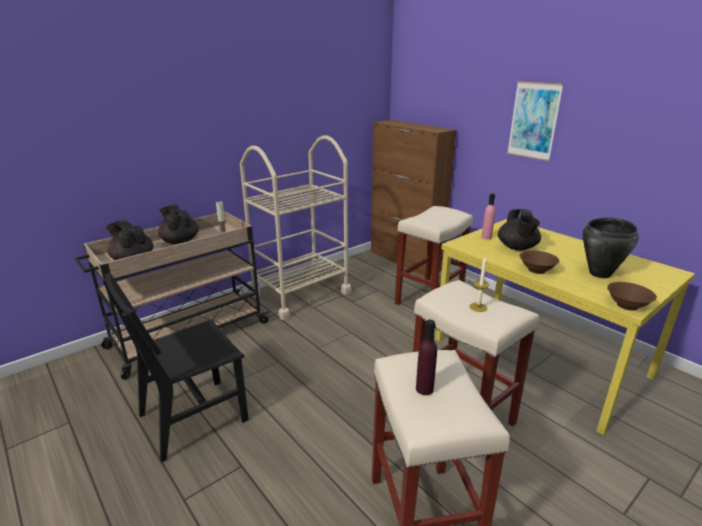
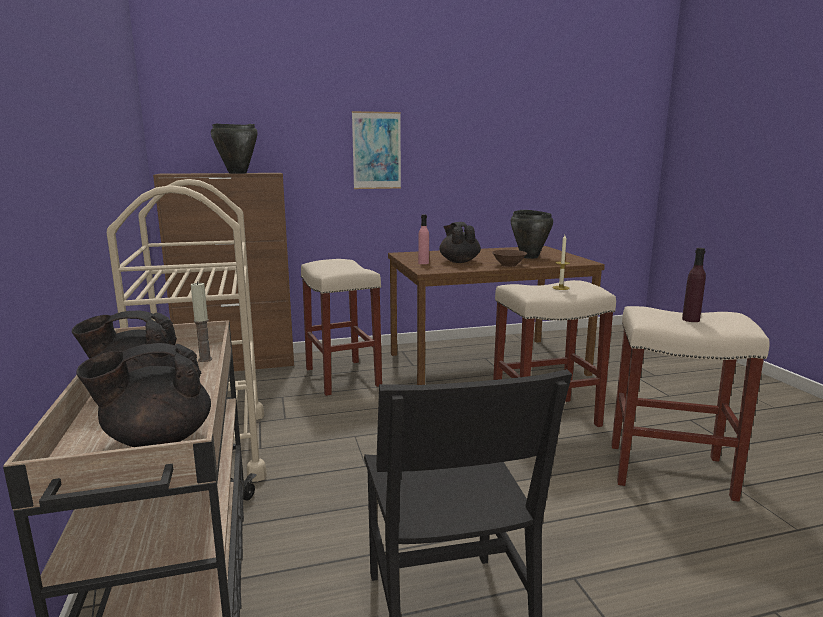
camera: 65 degrees left, 10 degrees down
(419, 127) = (238, 173): none -> black cooking pot
(517, 248) = (459, 261): black teapot -> black teapot turned 135 degrees counterclockwise
(540, 357) = (487, 363): yellow dining table -> brown dining table
(627, 305) = (583, 262): brown bowl -> none

